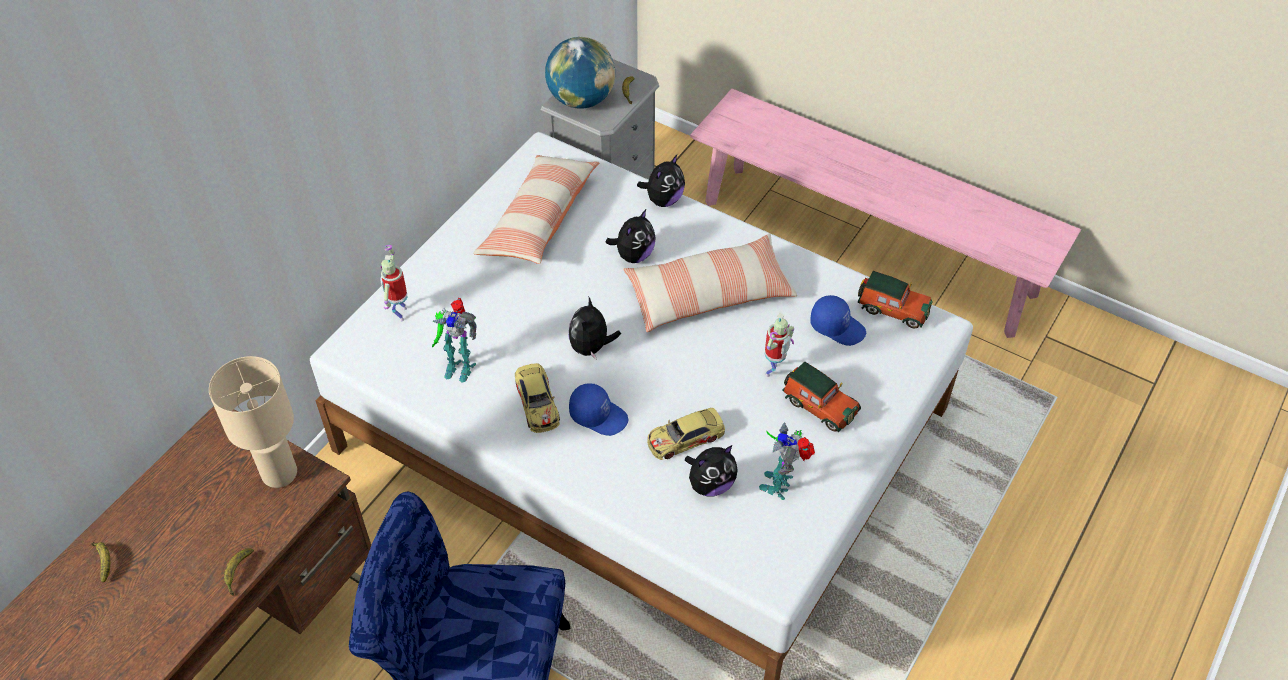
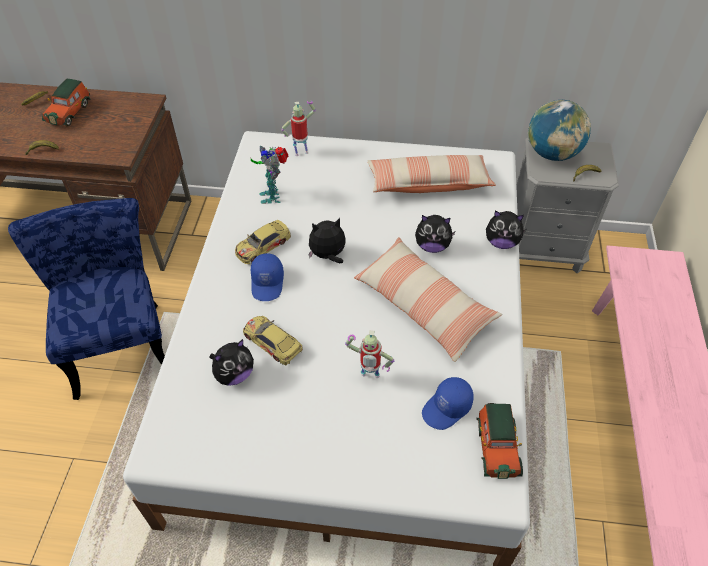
camera: 65 degrees right, 0 degrees up
(279, 474) = (119, 138): beige table lamp -> none
(710, 484) = (234, 374): plush toy -> plush toy turned 75 degrees counterclockwise
(780, 484) = (255, 423): toy robot -> none
(818, 405) = (351, 423): toy car -> toy car (70, 112)
(837, 326) = (447, 408): blue cap -> blue cap turned 45 degrees clockwise

